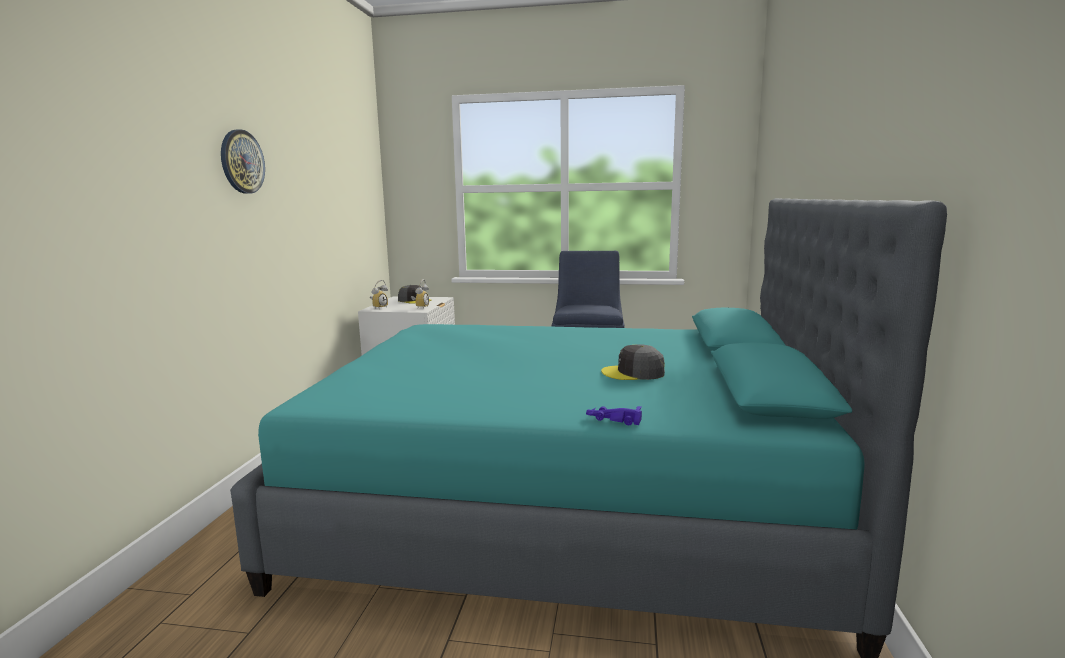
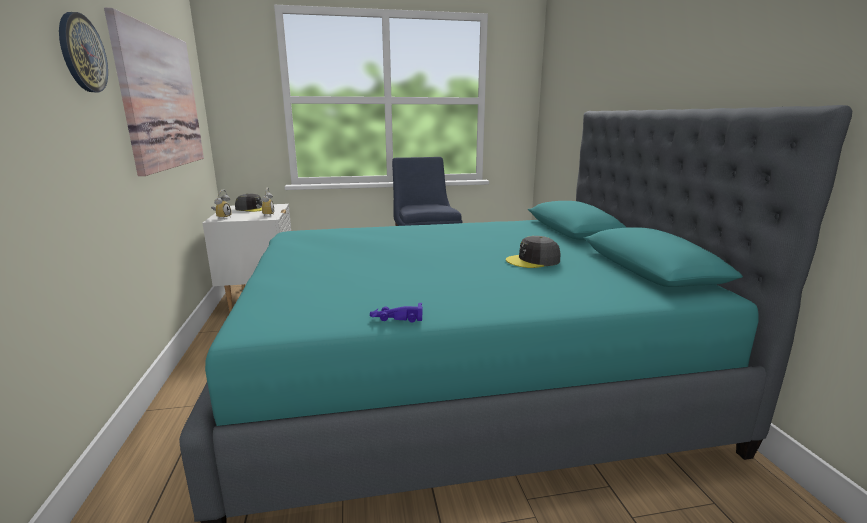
camera: 20 degrees left, 5 degrees up
(325, 195) = (161, 100): none -> picture
(613, 420) = (571, 305): purple toy car -> purple toy car (396, 318)

